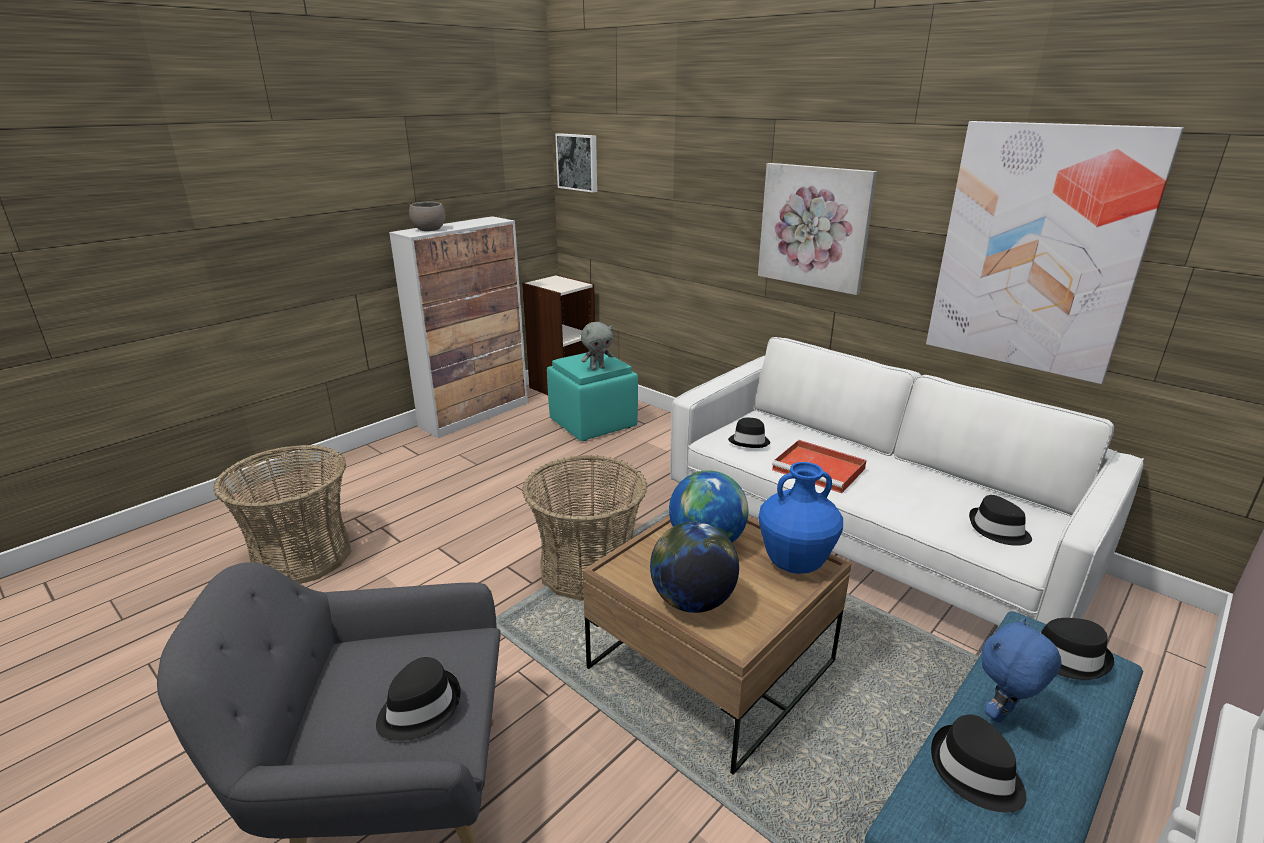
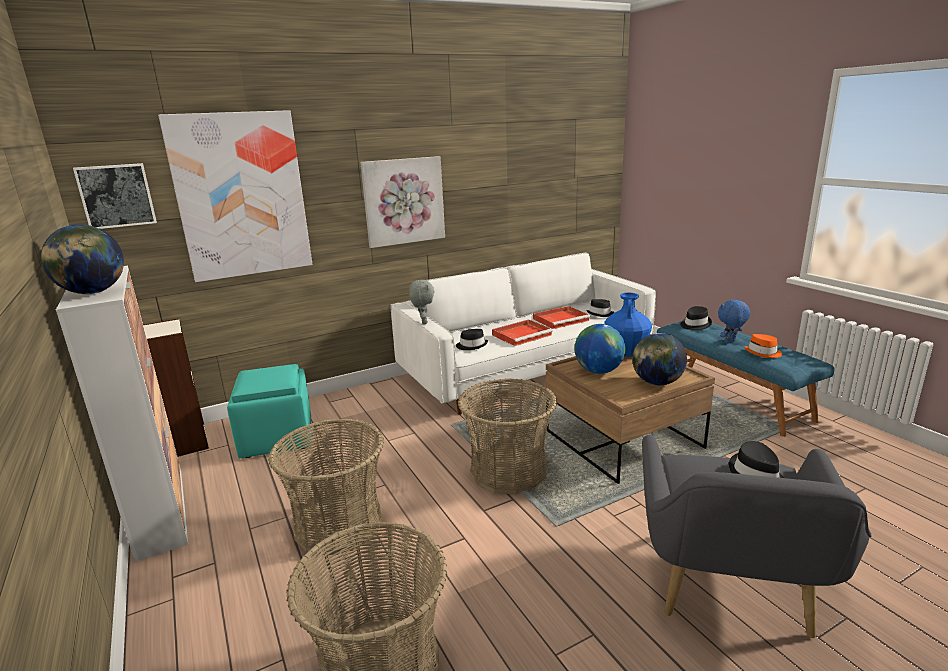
camera: 70 degrees left, 5 degrees down
(429, 229) = (93, 293): grey bowl -> globe
(471, 490) = (338, 524): none -> basket
(597, 368) = (289, 375): grey plush toy -> grey plush toy (423, 322)
(921, 493) = (561, 319): none -> red tray
(975, 772) = (763, 353): black hat -> orange hat
(1003, 715) = (730, 342): blue plush toy -> blue plush toy turned 75 degrees clockwise
(1037, 250) = (525, 184): picture -> picture (241, 196)

